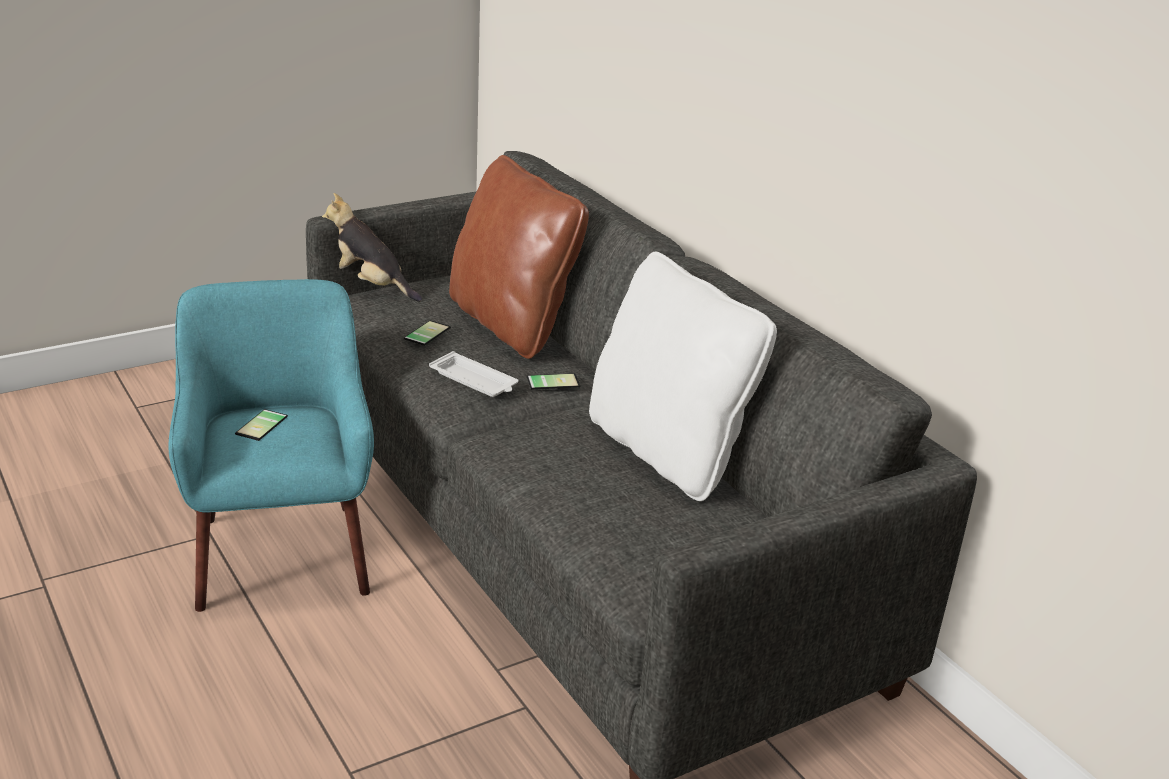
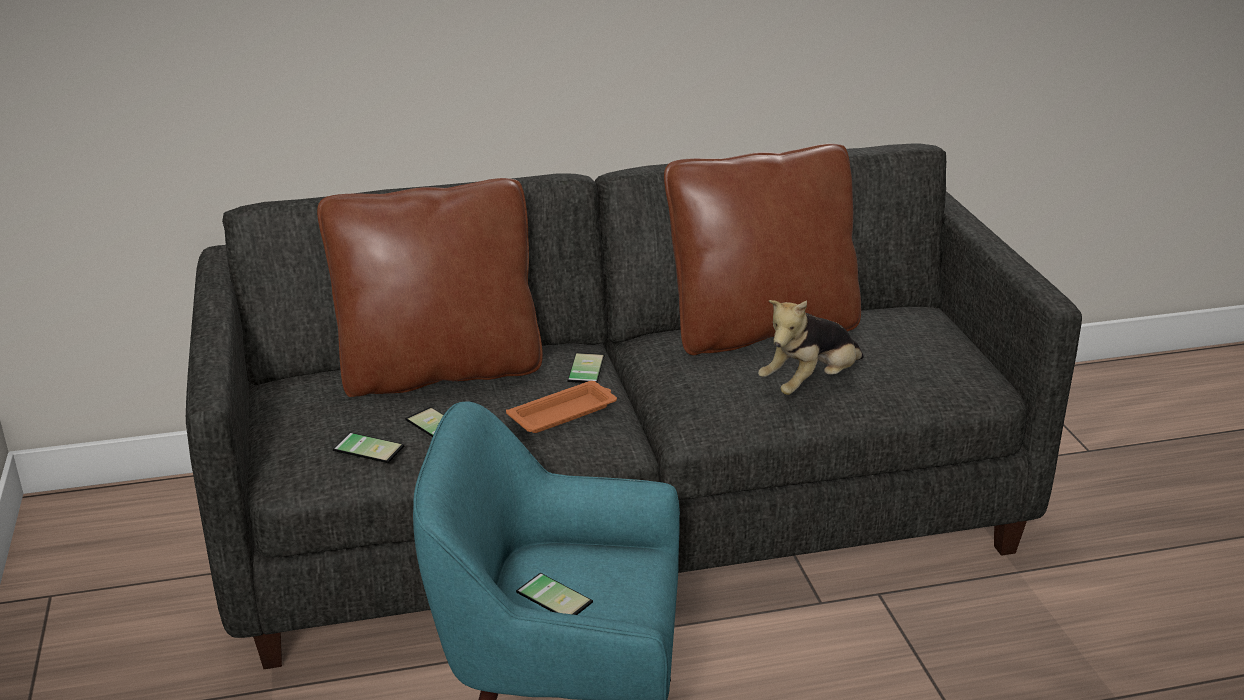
camera: 70 degrees left, 0 degrees up
(370, 286) = (271, 450): plush toy -> plush toy (810, 384)
(387, 315) = (370, 446): none -> phone
(475, 381) = (564, 413): white tray -> orange tray
(667, 452) = (761, 329): white pillow -> brown pillow

